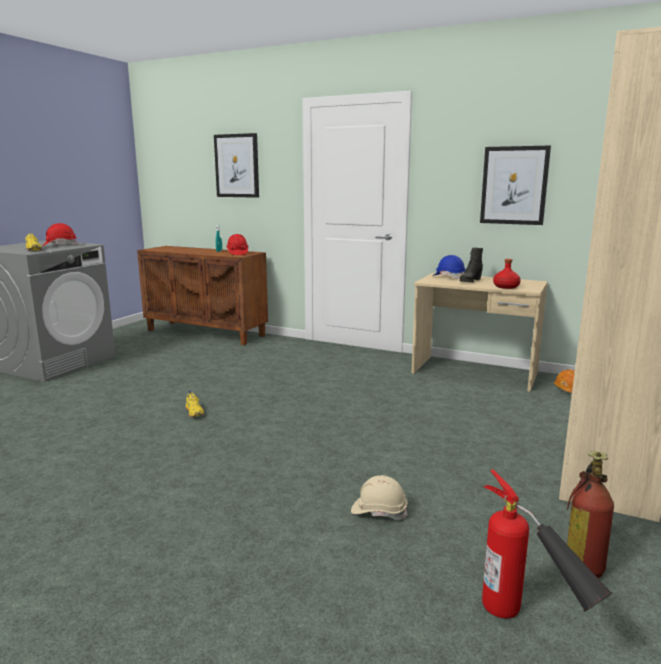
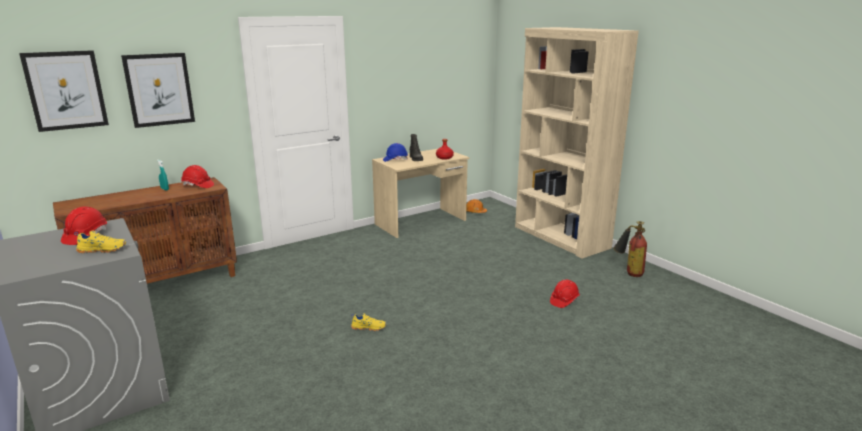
camera: 60 degrees left, 5 degrees up
(379, 511) = (564, 300): beige hard hat -> red hard hat
(514, 185) = (418, 86): picture -> picture (66, 90)
(529, 628) = (664, 297): fire extinguisher -> none

